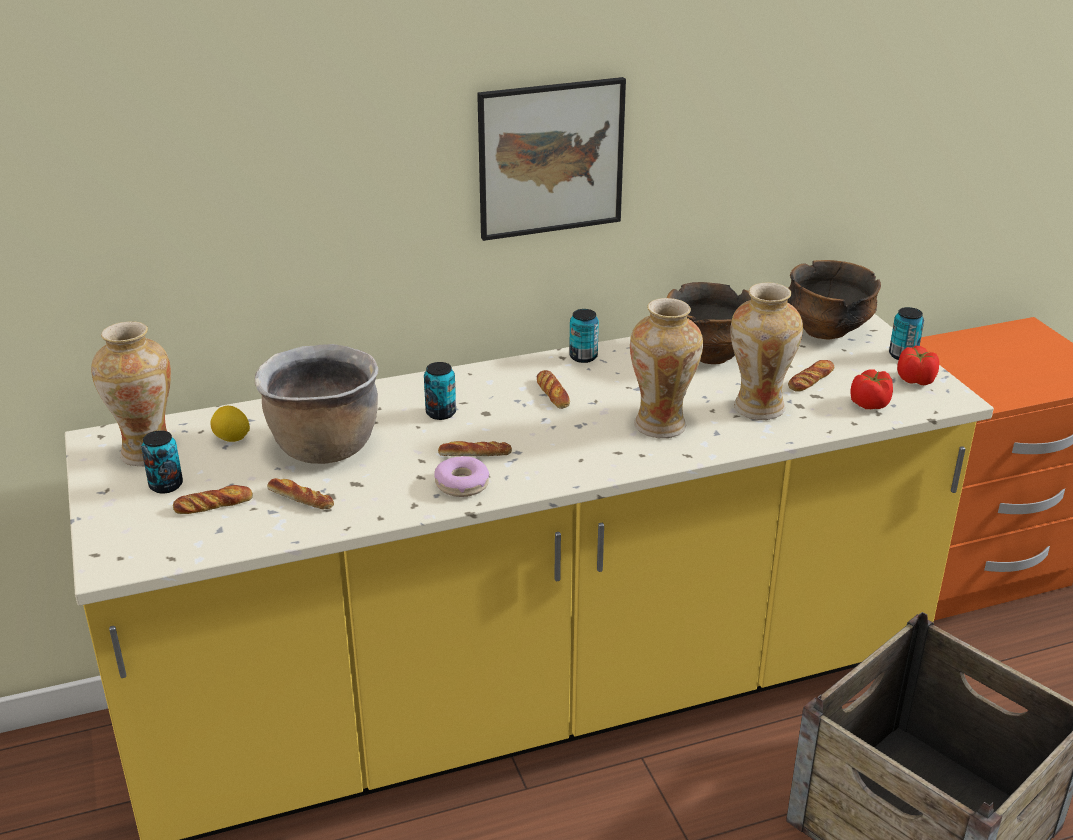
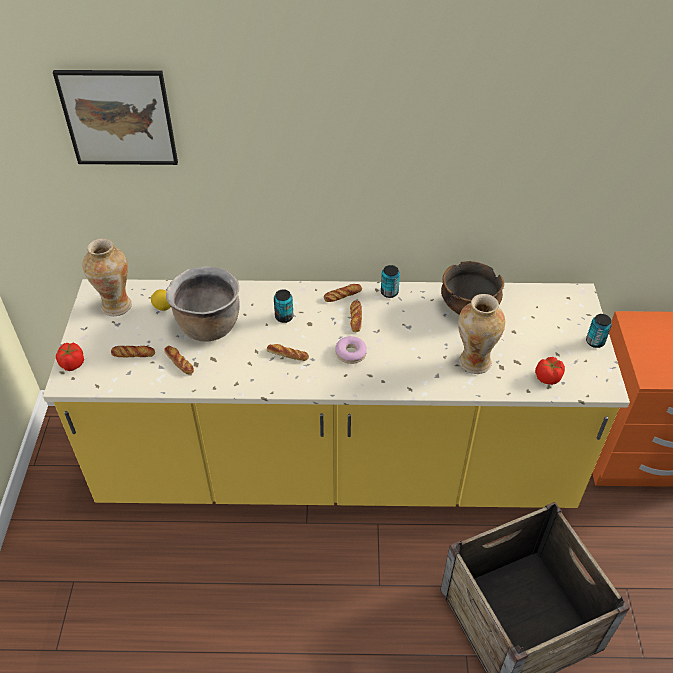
camera: 20 degrees right, 15 degrees up
(166, 485) = (116, 333): can -> none
(462, 484) = (269, 375): donut -> donut (351, 353)
(551, 158) = (380, 174): picture -> picture (118, 118)
(661, 425) = (407, 361): vase -> none
(810, 380) = (521, 348): bread -> bread (342, 295)
(826, 331) = (556, 308): bowl -> none
(916, 380) = (590, 365): tomato -> tomato (72, 364)

